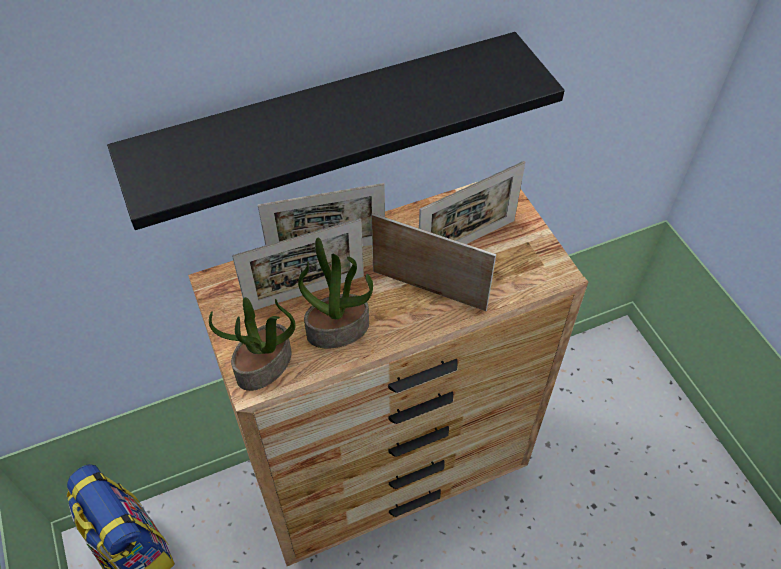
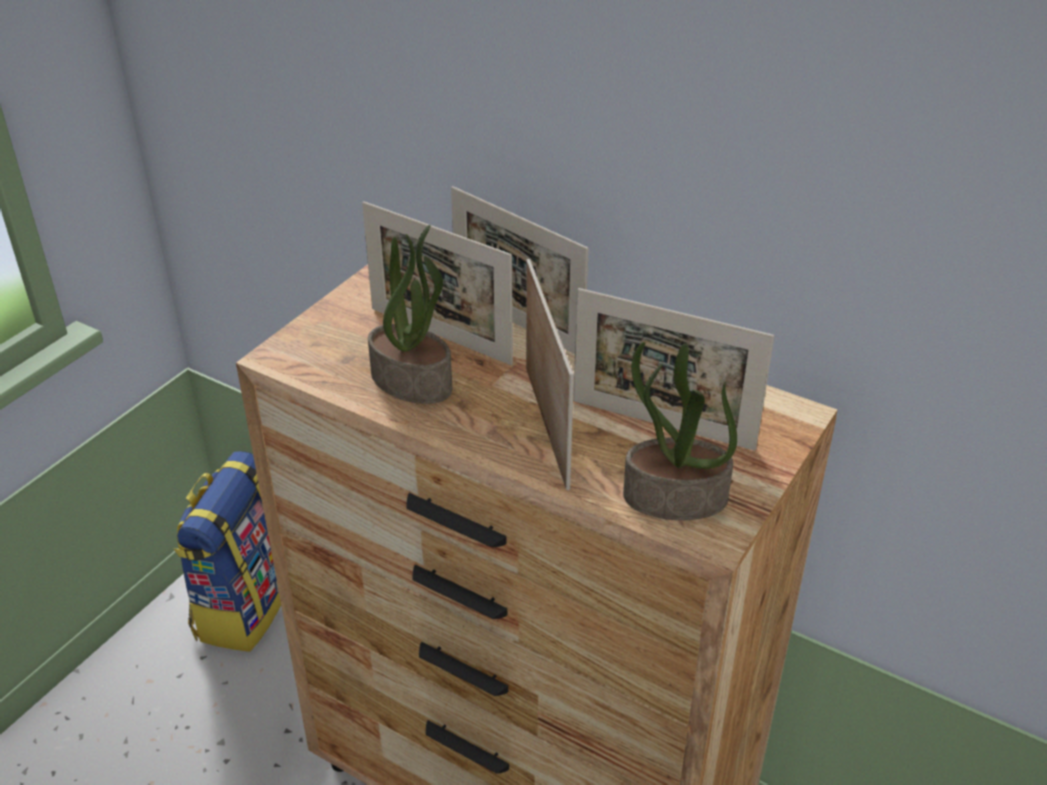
camera: 55 degrees right, 15 degrees down
(264, 366) = (310, 353): potted plant -> potted plant (673, 499)
(327, 122) = (581, 136): black shelf -> none

